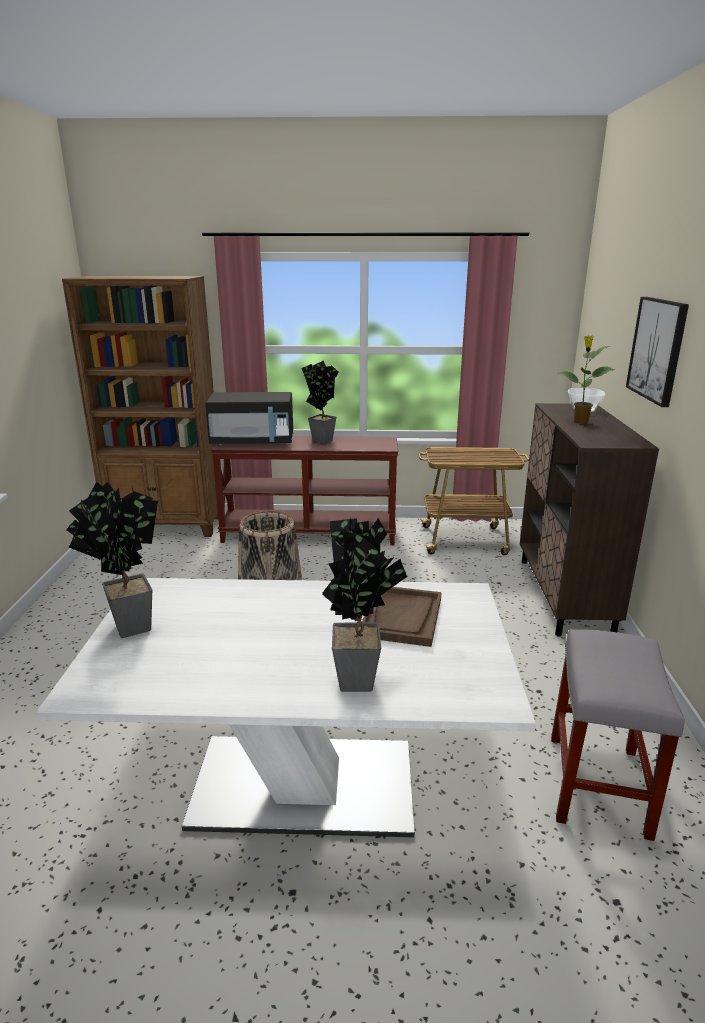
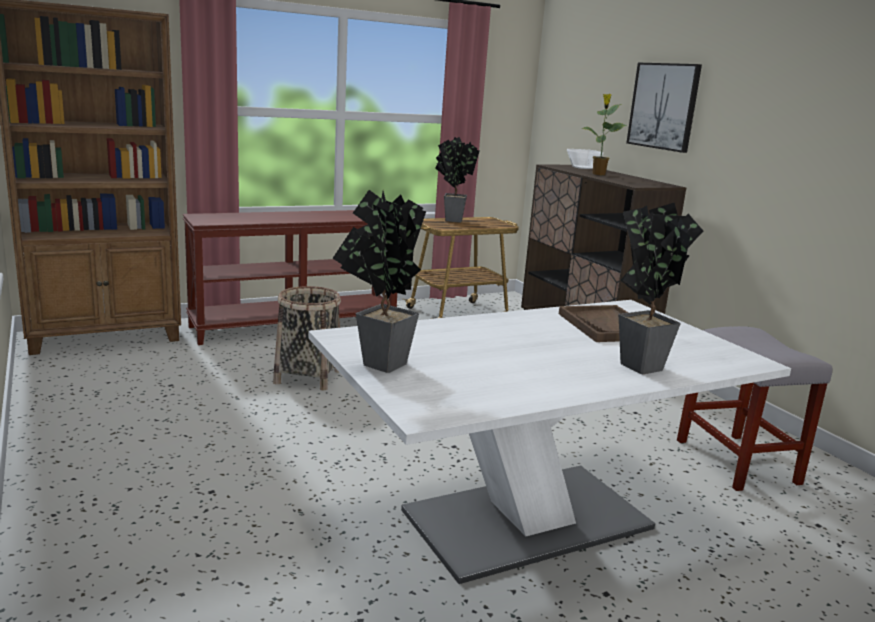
camera: 30 degrees left, 5 degrees down
(253, 442) = (233, 218): black microwave -> none
(321, 440) = (308, 214): potted plant -> potted plant (450, 220)

